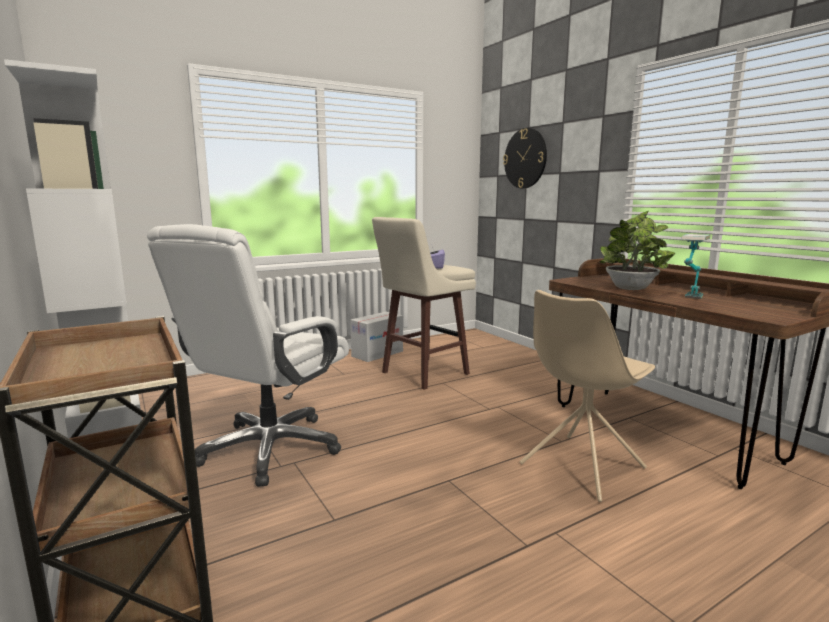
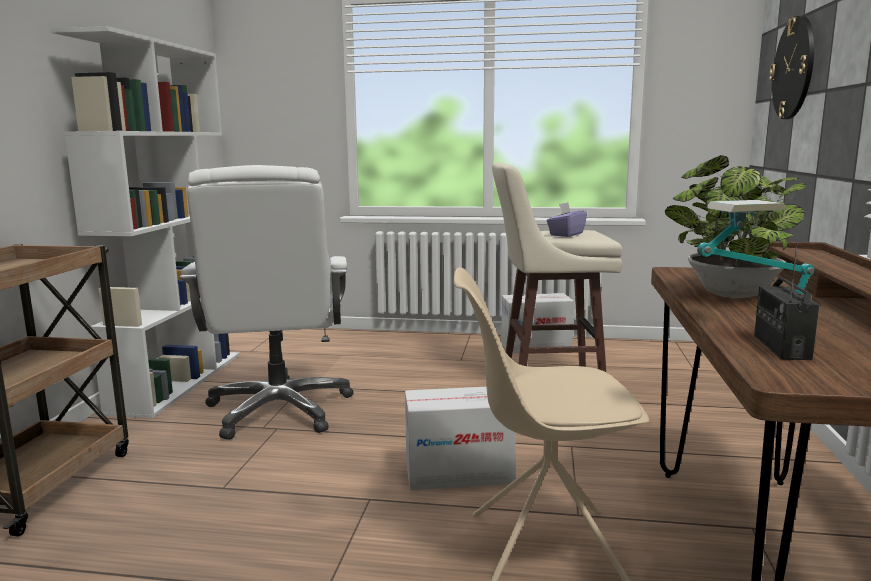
camera: 40 degrees right, 0 degrees up
(269, 449) = (279, 410): white office chair -> white office chair turned 75 degrees counterclockwise
(470, 443) = (459, 473): none -> cardboard box
(729, 307) = (781, 347): none -> radio

